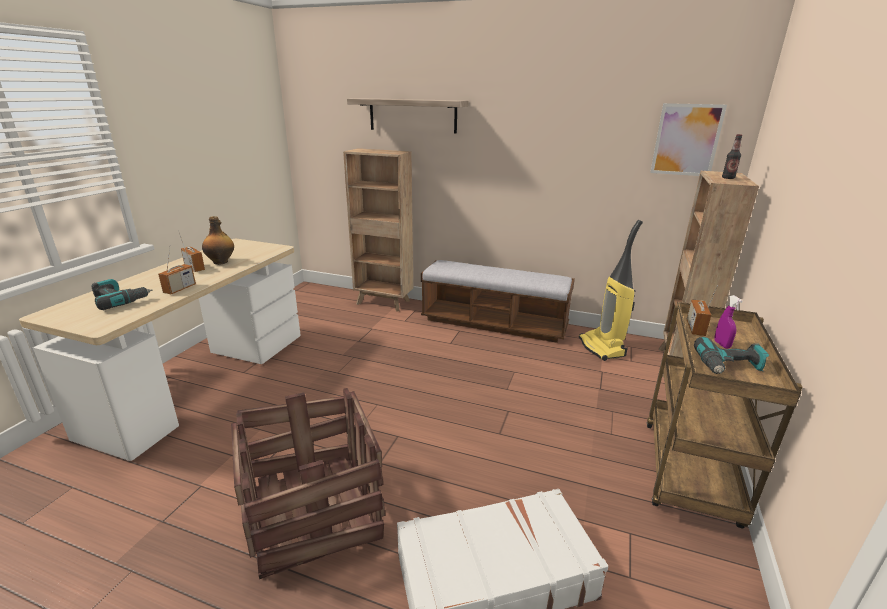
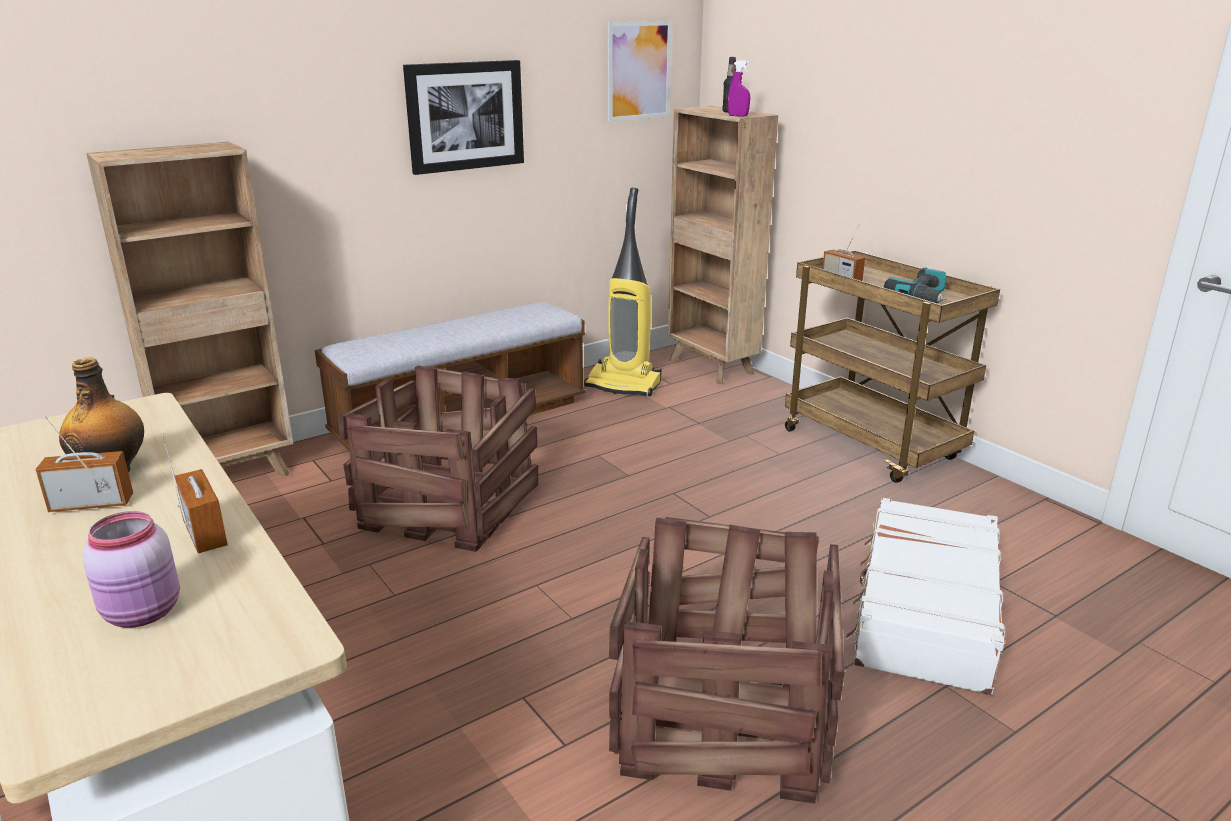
camera: 55 degrees left, 0 degrees up
(120, 300) = (144, 613): power drill -> pink jar
(412, 115) = (210, 66): shelf -> none
(416, 354) = (450, 506): none -> crate
(541, 155) = (465, 116): none -> picture
(721, 344) = (882, 285): purple spray bottle -> purple spray bottle (738, 116)

